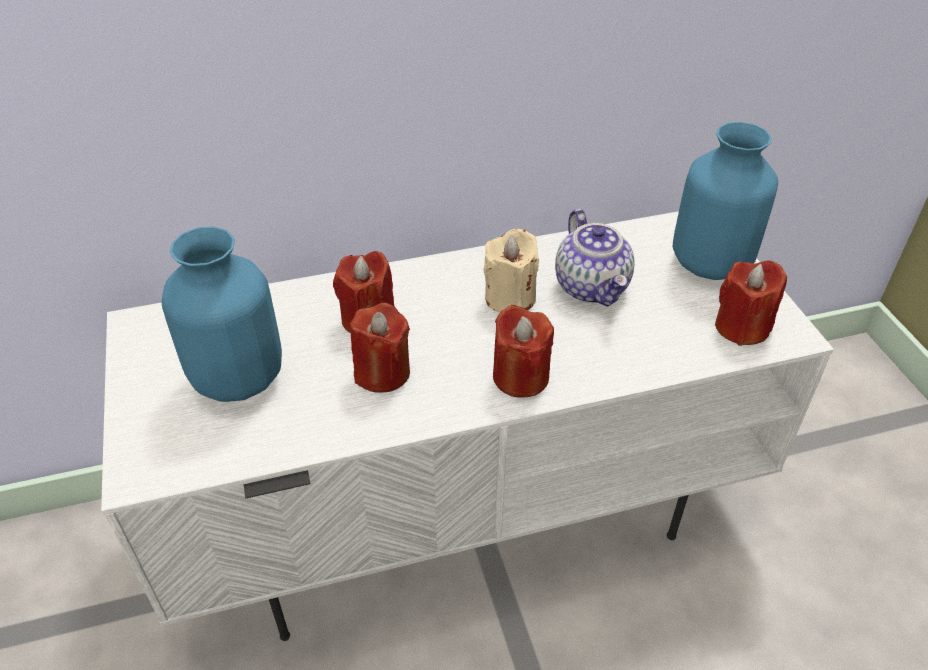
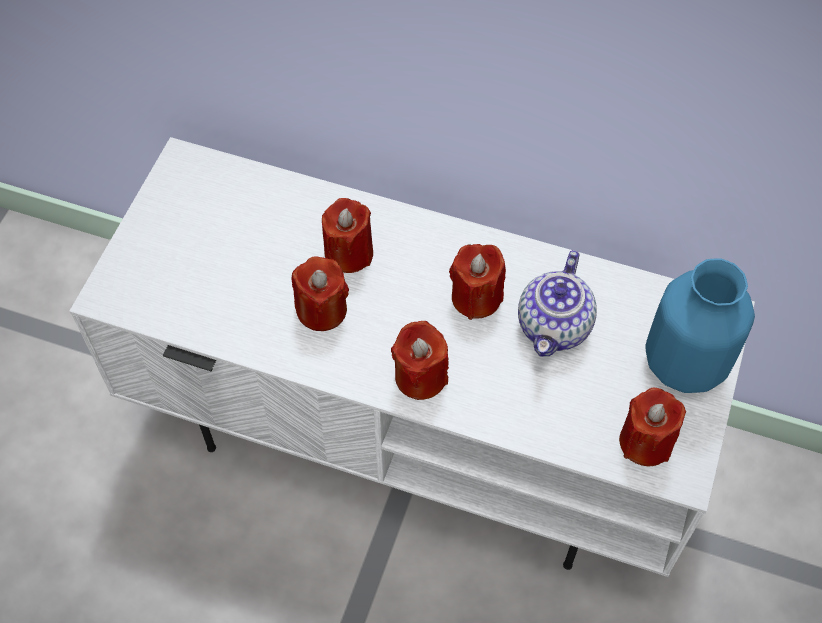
camera: 35 degrees right, 15 degrees up
(239, 379) = (219, 255): blue vase -> none
(510, 298) = (476, 297): beige candle -> red candle

